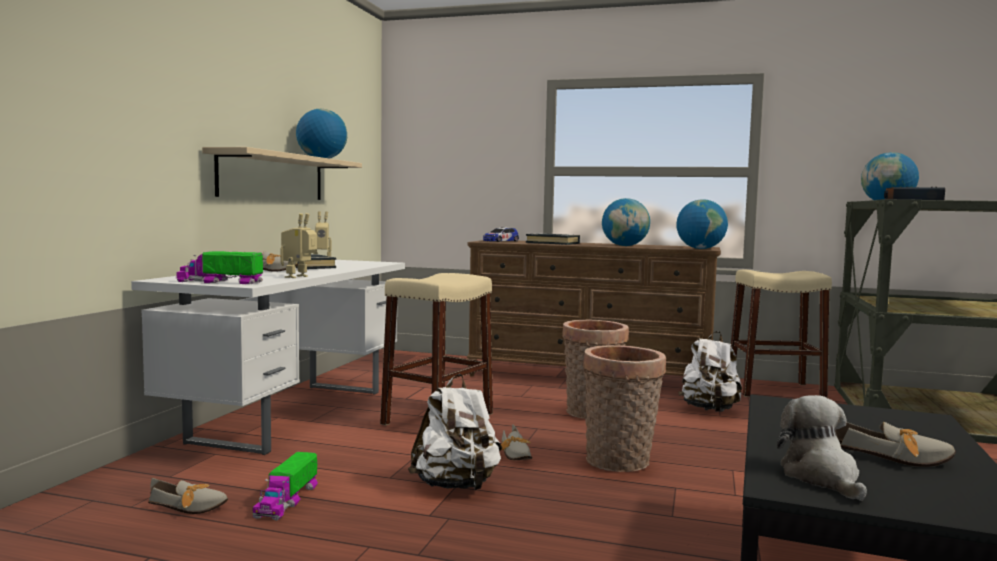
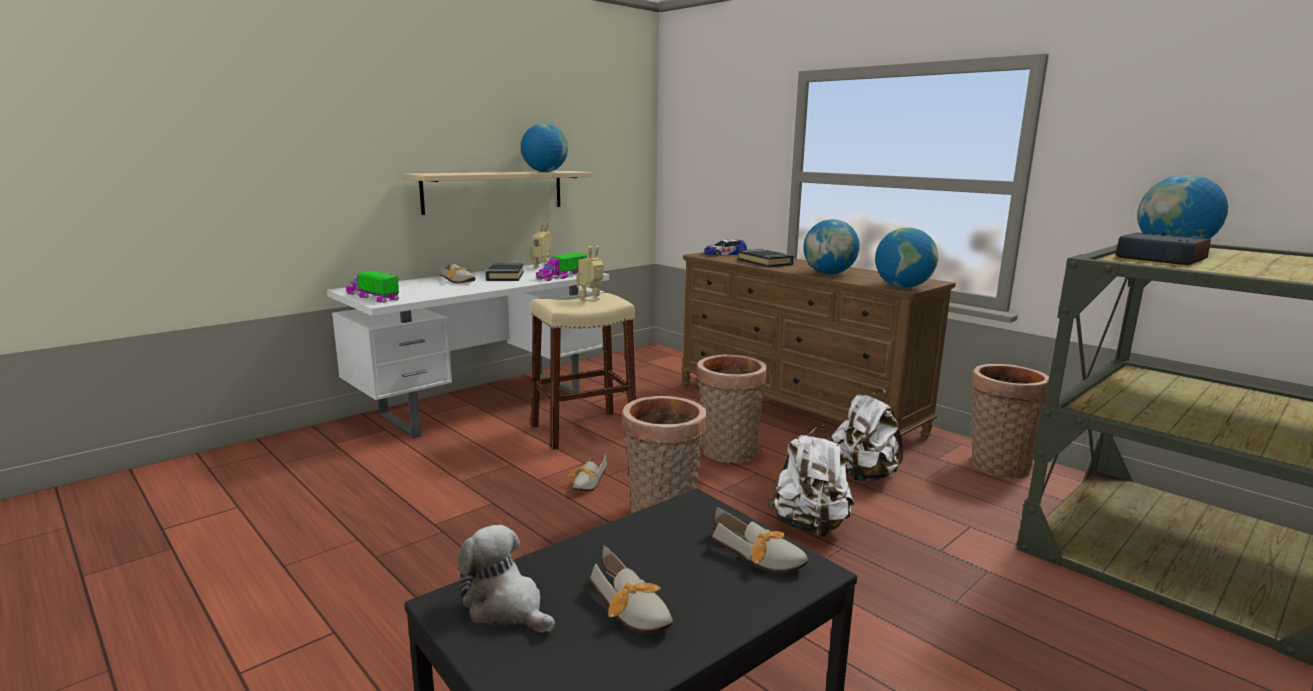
camera: 30 degrees right, 10 degrees up
(191, 507) = (309, 473): shoe -> shoe (760, 557)
(287, 500) = (368, 483): toy truck -> toy truck (562, 277)
(299, 277) = (448, 294): toy robot -> toy robot (591, 300)
(456, 486) = (493, 503): white backpack -> white backpack (810, 526)
(774, 390) = (996, 465): beige stool -> basket
(822, 478) = (506, 607): plush toy -> plush toy turned 75 degrees counterclockwise

